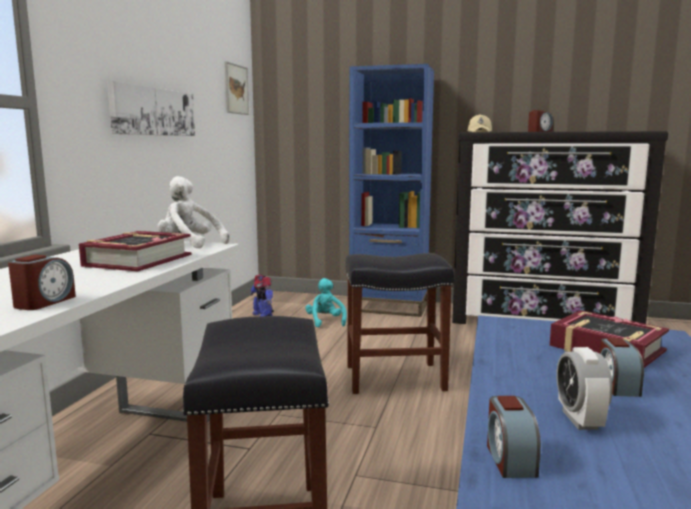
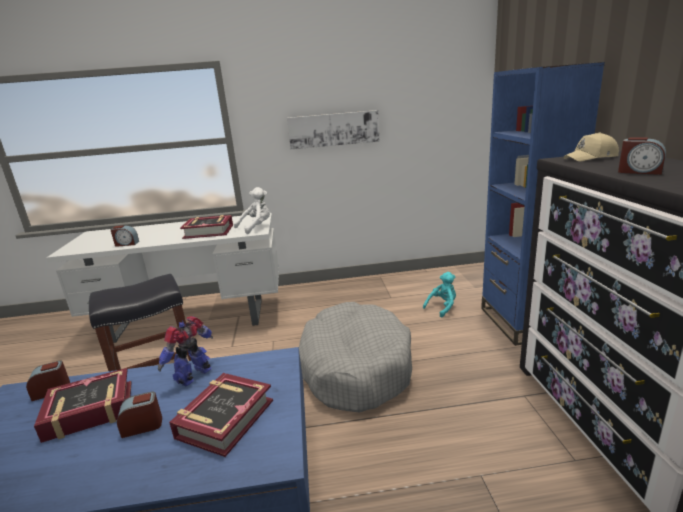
camera: 70 degrees right, 10 degrees up
(190, 245) = (256, 227): white plush toy -> white plush toy turned 45 degrees clockwise
(236, 89) = (456, 92): picture -> none
(263, 315) = (427, 283): toy robot -> toy robot (195, 375)
(396, 377) = (355, 367): black stool -> grey dog bed
(580, 420) = (90, 411): alarm clock -> book

